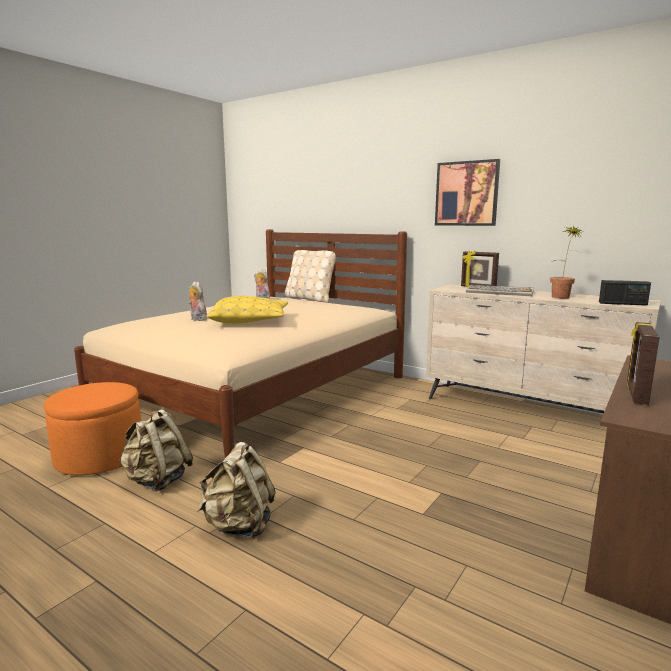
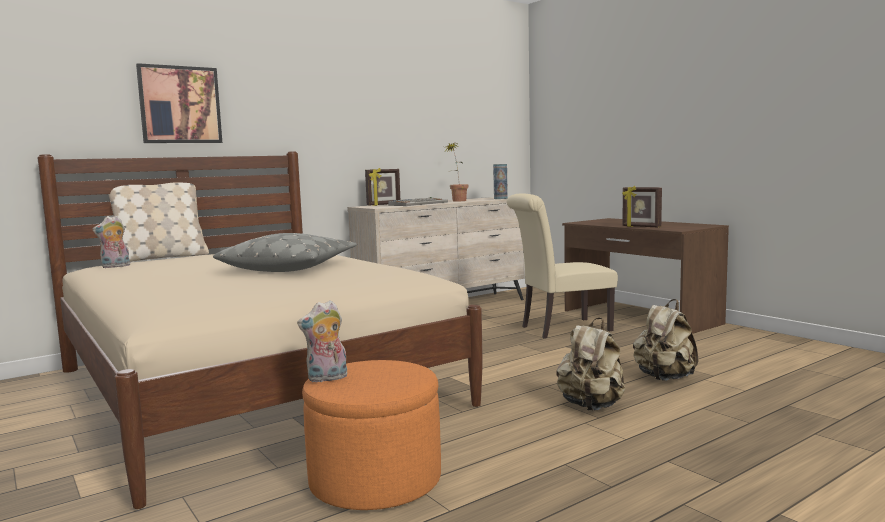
camera: 70 degrees left, 5 degrees down
(157, 481) = (479, 441): beige backpack -> beige backpack (664, 378)
(197, 319) = (229, 281): plush toy -> plush toy (327, 378)
(251, 321) = (290, 267): yellow pillow -> grey pillow
(466, 193) = (350, 111): picture -> picture (180, 105)
(516, 482) = (560, 329): none -> beige chair
(622, 303) = (500, 198): radio -> vase

